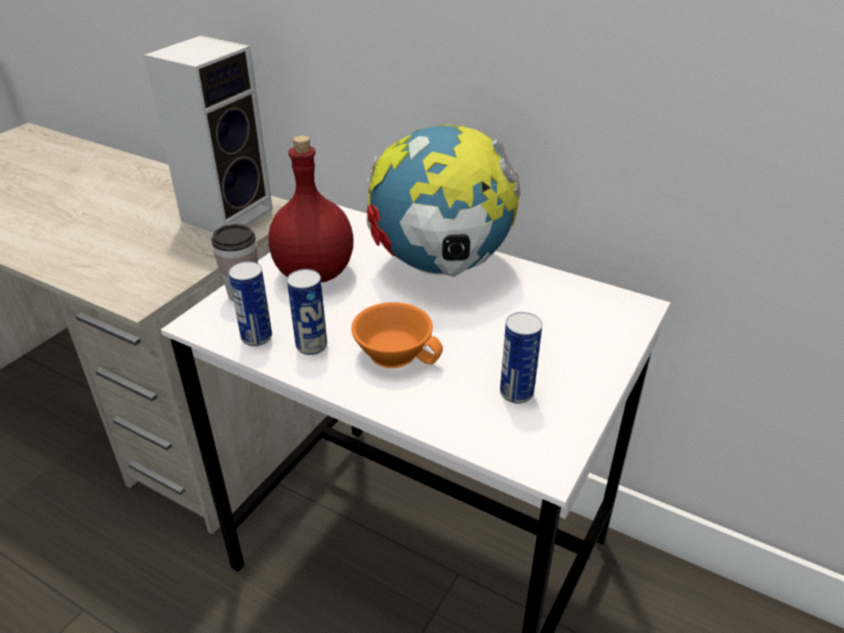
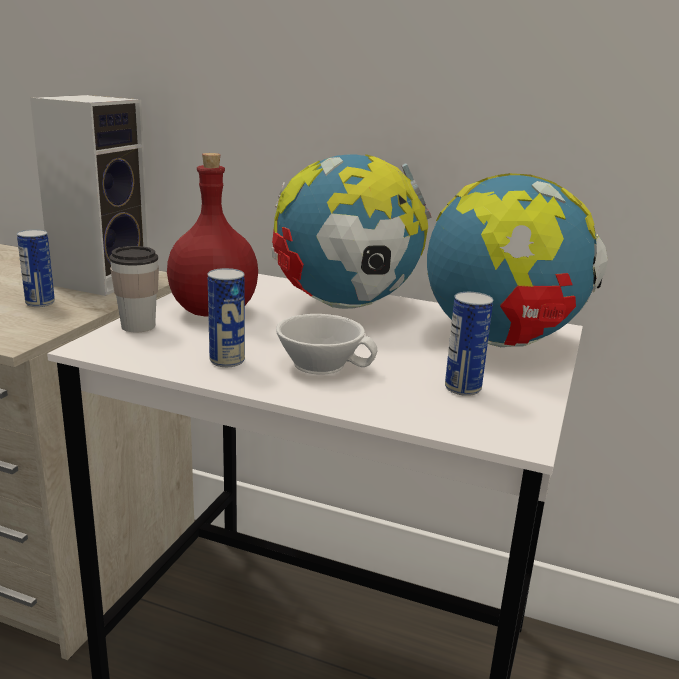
camera: 10 degrees left, 15 degrees down
(256, 337) = (162, 356): can -> can (40, 303)
(397, 352) = (323, 363): orange cup -> white cup
(577, 326) = (501, 342): none -> globe

